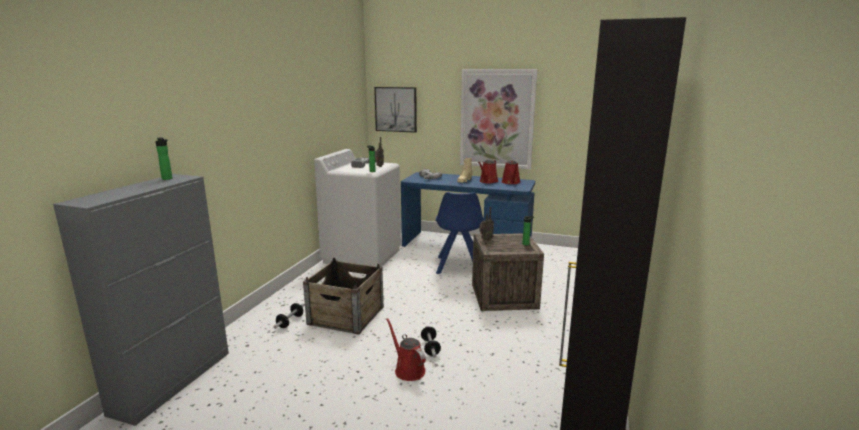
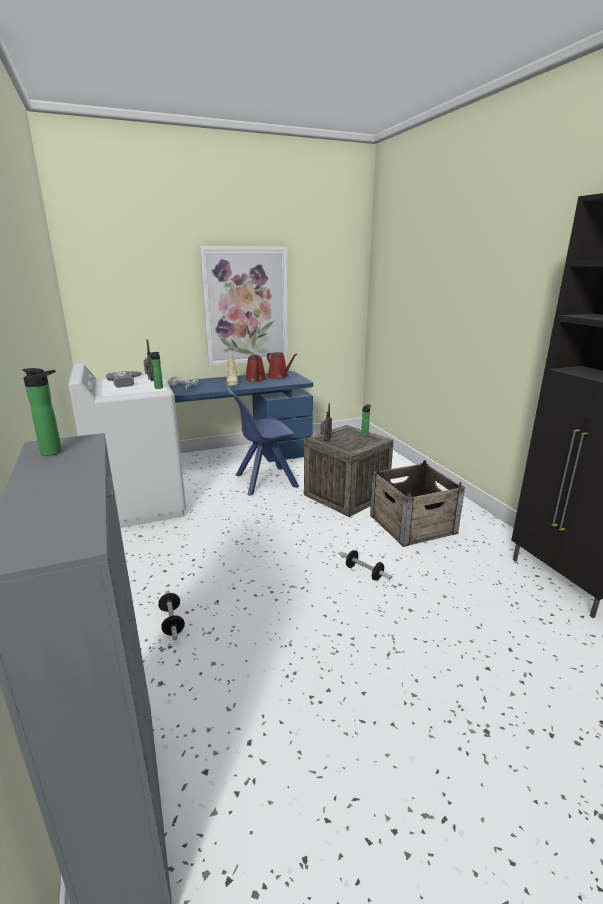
camera: 40 degrees left, 5 degrees up
(346, 315) = (229, 580): crate -> crate (412, 524)
(396, 109) = (110, 302): picture -> none
(408, 369) = (379, 604): red watering can -> none
(458, 266) = (264, 481): blue chair -> blue chair turned 105 degrees clockwise

